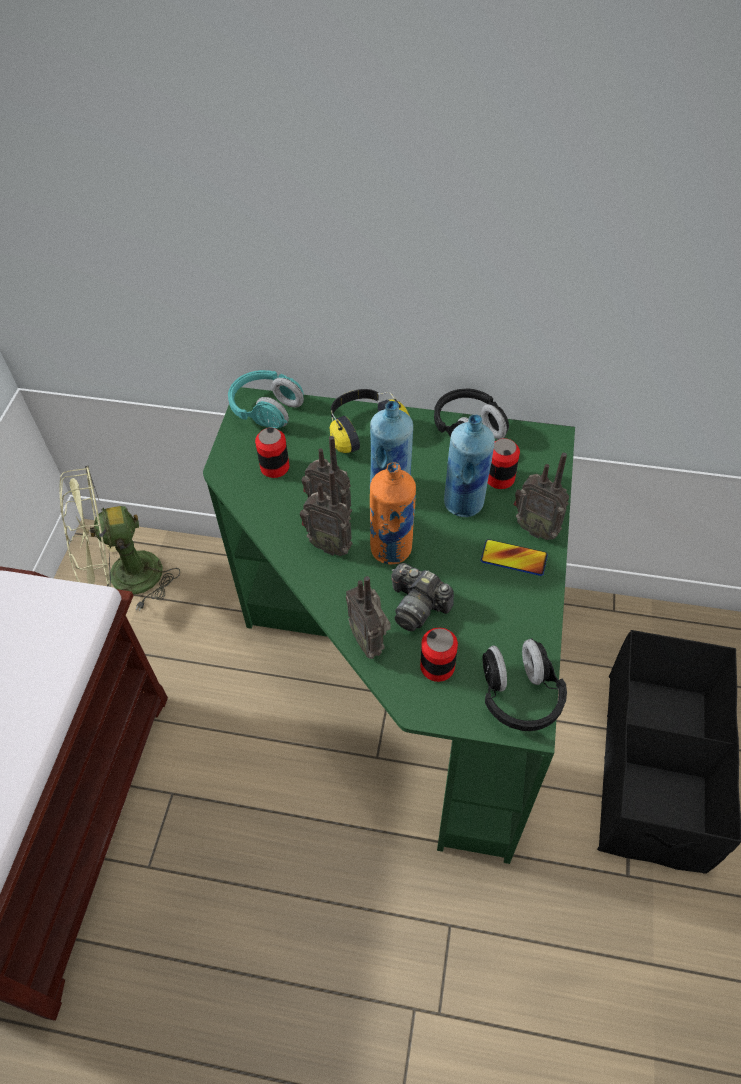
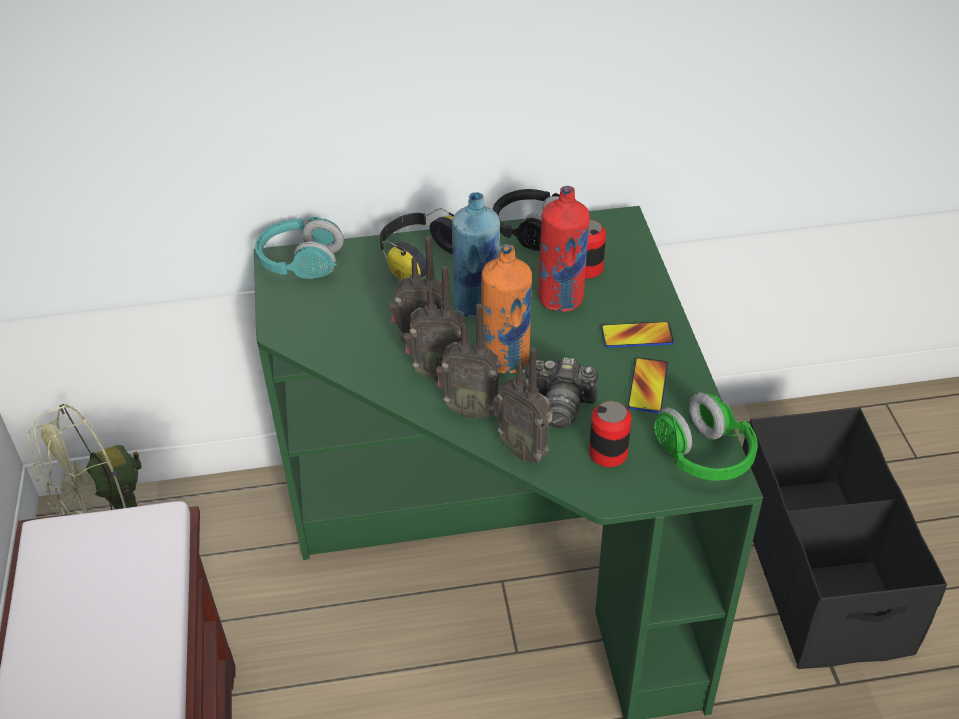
camera: 20 degrees left, 10 degrees down
(275, 467) = (338, 315): can -> none
(464, 503) = (561, 299): blue bottle -> red bottle
(501, 611) = (647, 386): none -> phone
(519, 694) = (703, 455): black headphones -> green headphones
(536, 528) = (646, 303): radio -> radio (470, 409)

